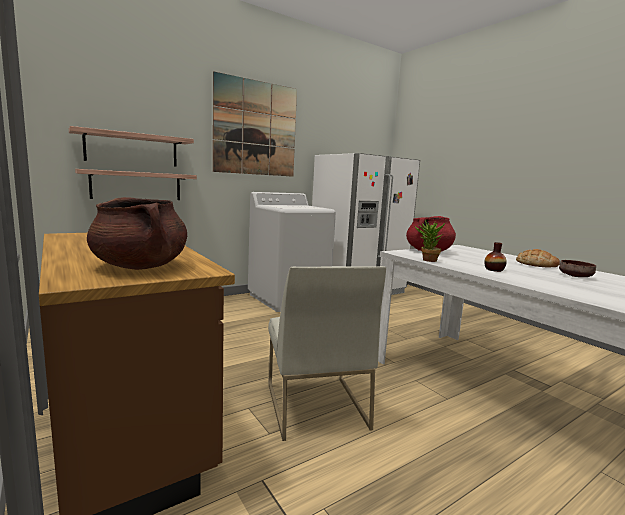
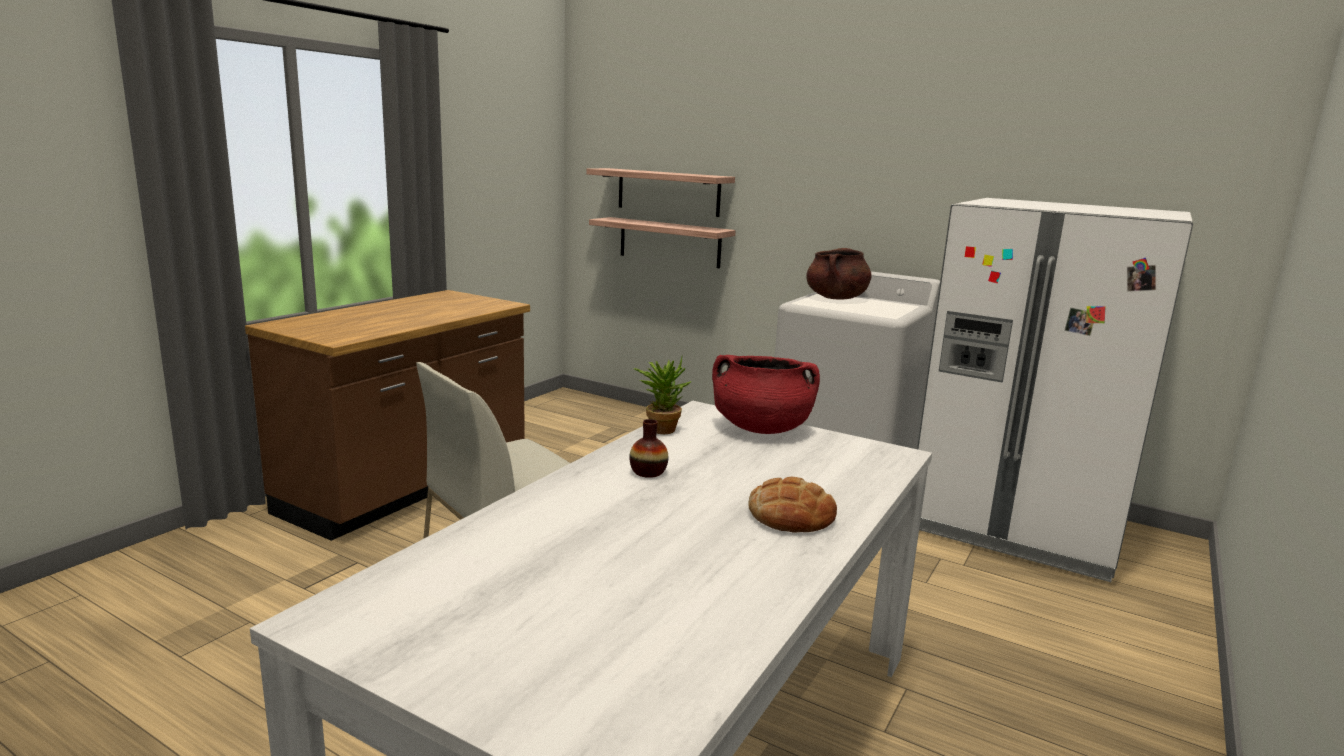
camera: 65 degrees right, 5 degrees up
(141, 267) = (335, 327): brown cooking pot -> brown cooking pot (836, 298)
(256, 128) = (854, 149): picture -> none
(576, 276) = (696, 542): brown bowl -> none

